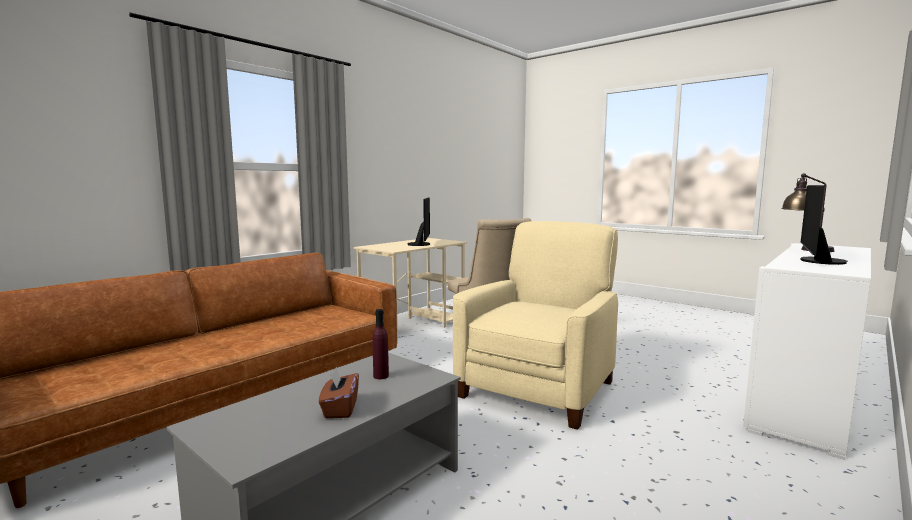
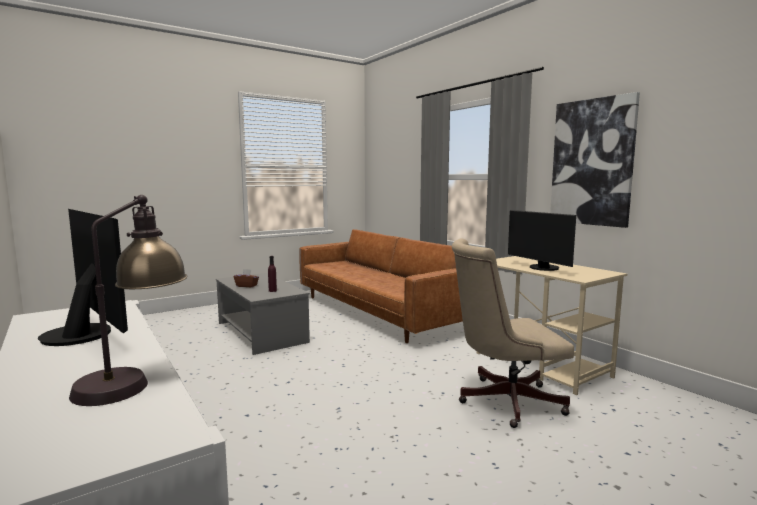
camera: 105 degrees right, 0 degrees up
(381, 158) = (592, 162): none -> picture
(421, 244) = (541, 268): monitor -> monitor turned 45 degrees clockwise
(538, 388) = (334, 398): beige armchair -> none

